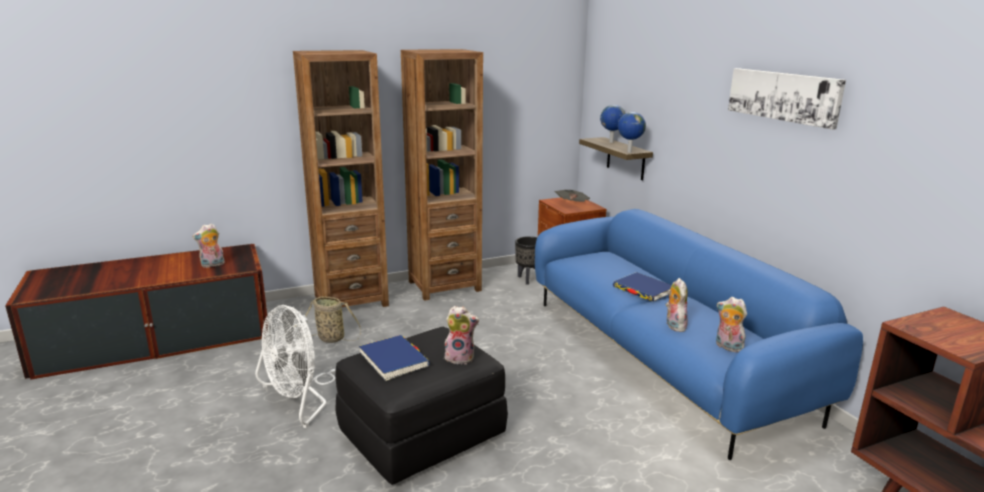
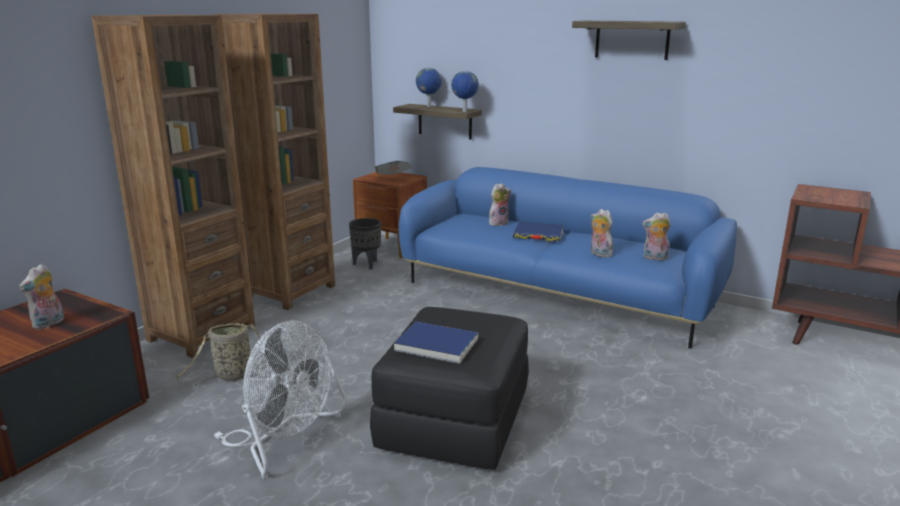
camera: 35 degrees left, 0 degrees up
(300, 397) = (283, 440): white fan -> white fan turned 75 degrees counterclockwise
(460, 358) = (490, 324): plush toy -> plush toy (498, 223)
(783, 96) = (632, 40): picture -> shelf

